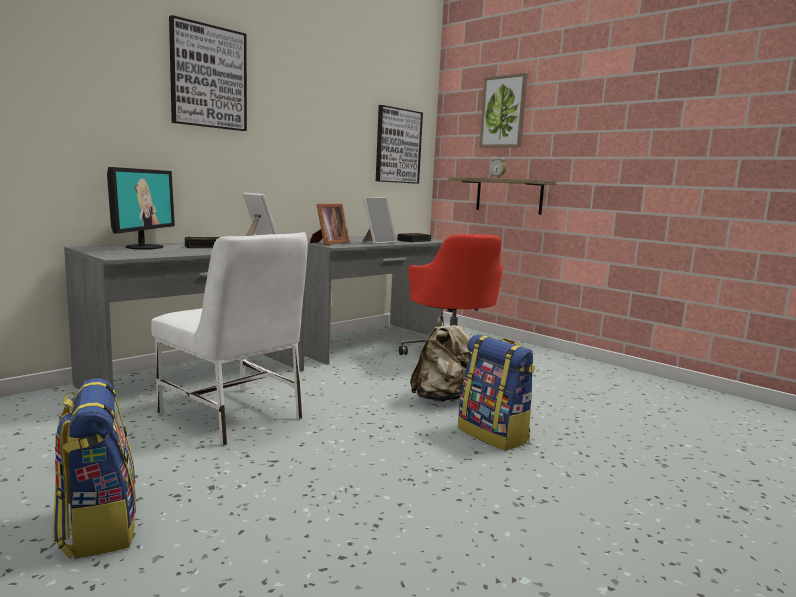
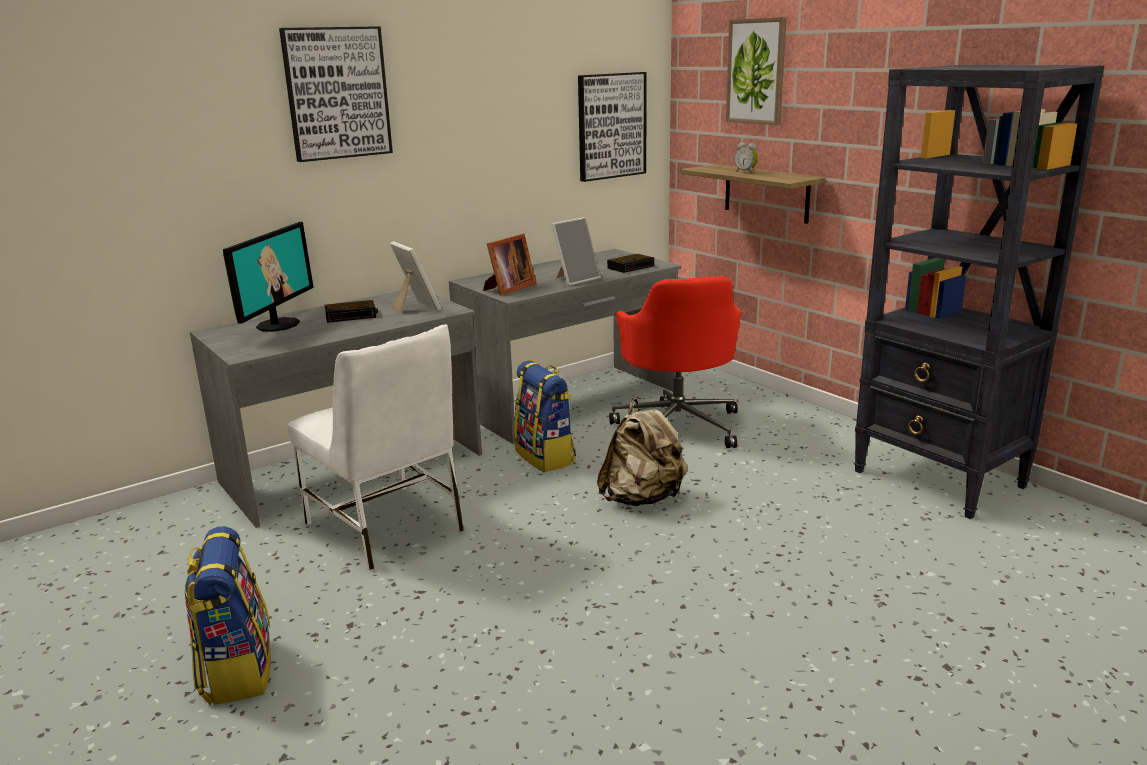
camera: 10 degrees right, 10 degrees up
(494, 435) = (685, 556): backpack -> backpack (546, 457)
(656, 389) = (940, 480): none -> black bookcase

